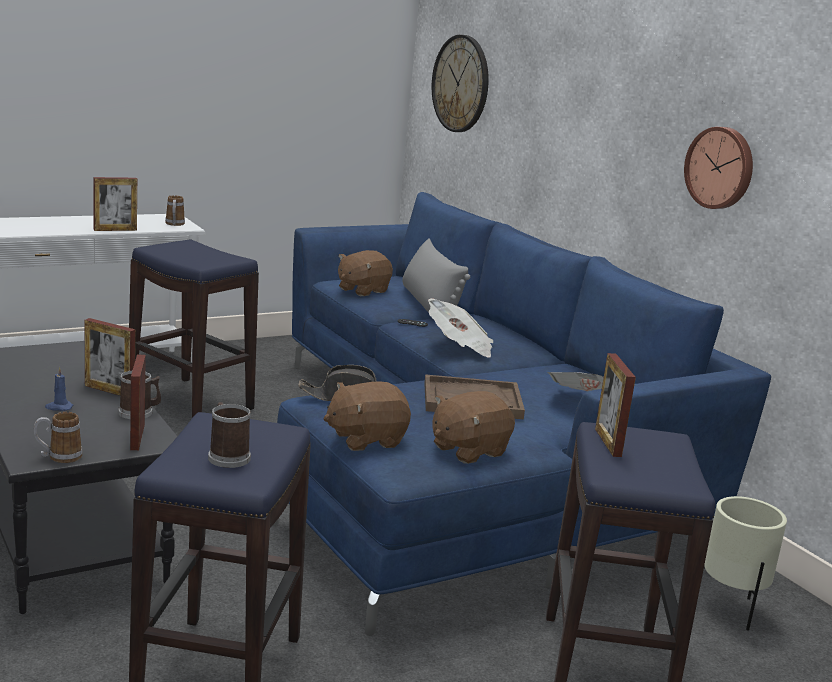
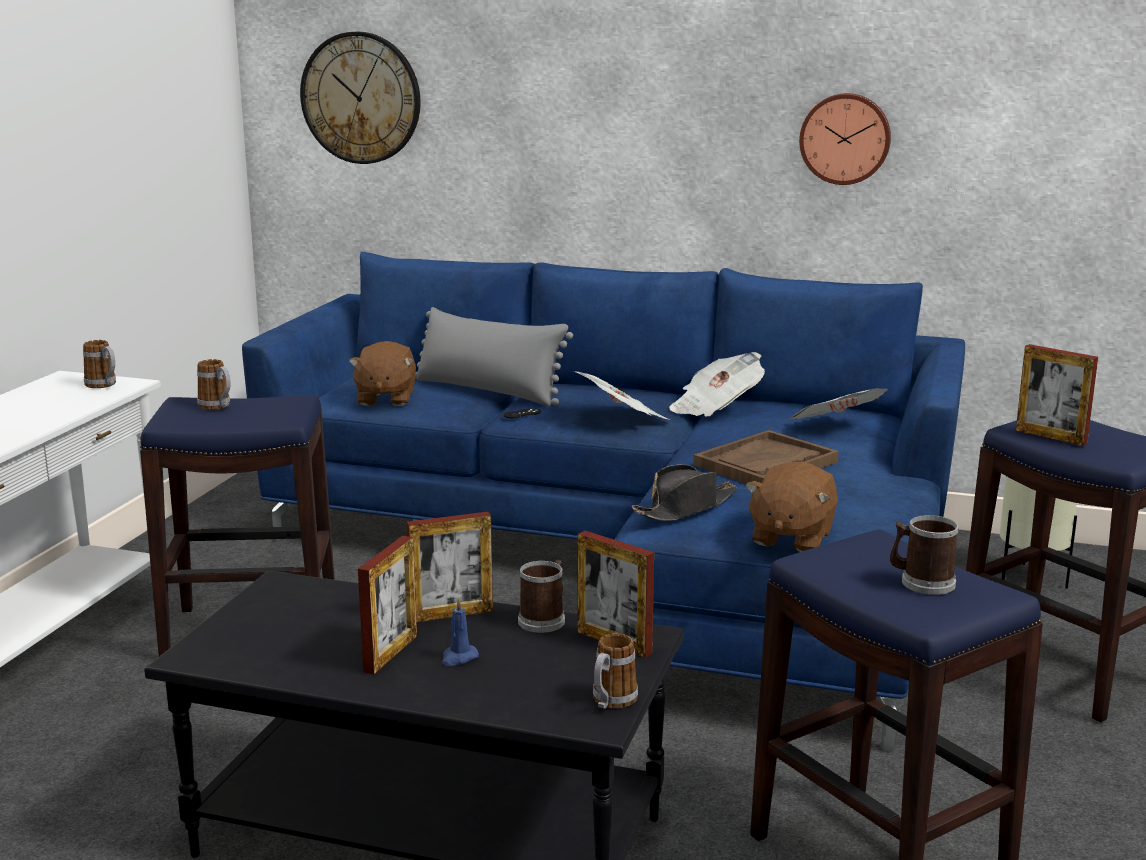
camera: 40 degrees left, 0 degrees up
(115, 230) = (59, 417): picture frame -> picture frame (390, 653)
(193, 249) = (218, 407): none -> mug
(468, 450) = (875, 507): brown plush toy -> none
(541, 364) = (715, 408): none -> newspaper

